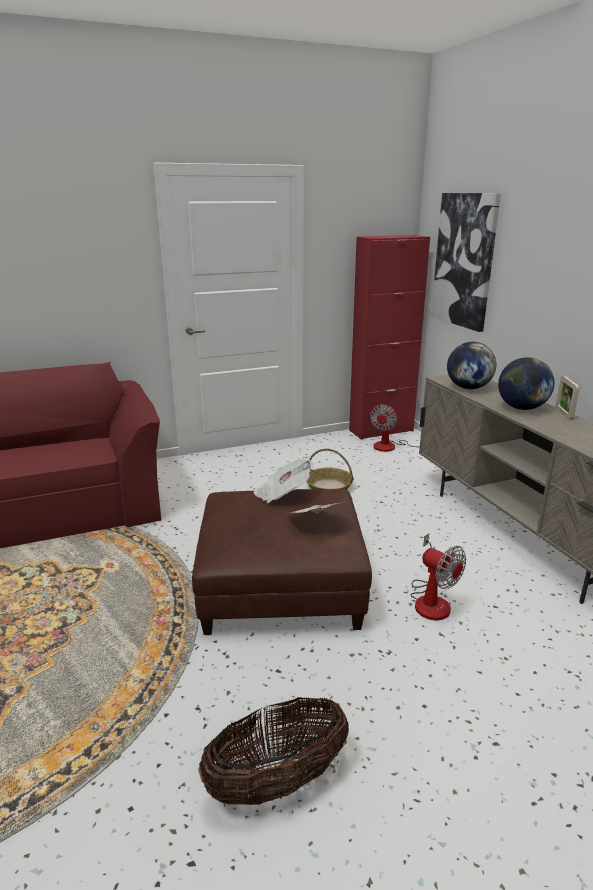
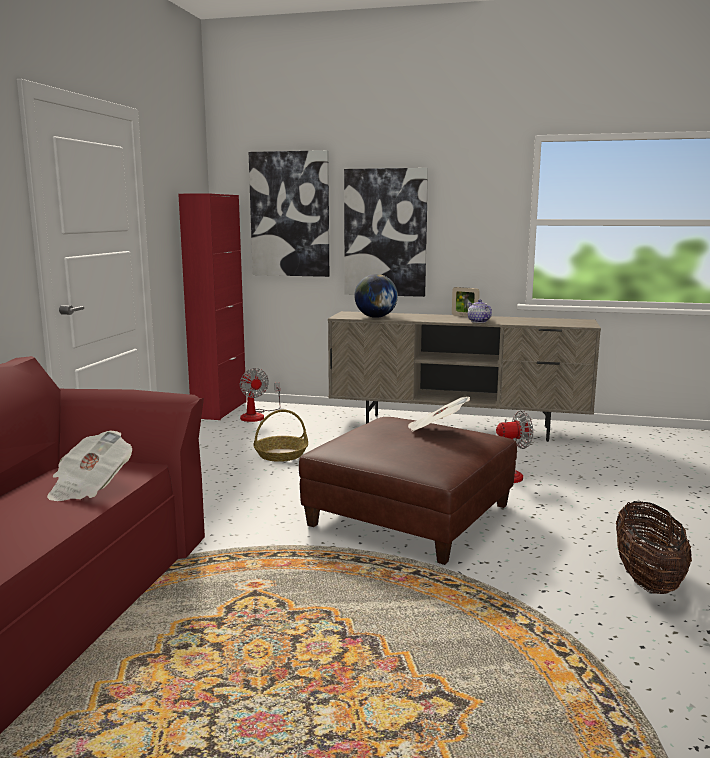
camera: 55 degrees left, 10 degrees down
(282, 494) = (369, 428): newspaper -> newspaper (89, 487)
(521, 408) = (438, 318): globe -> none
(533, 294) = (385, 233): none -> picture
(544, 427) = (478, 321): none -> teapot

